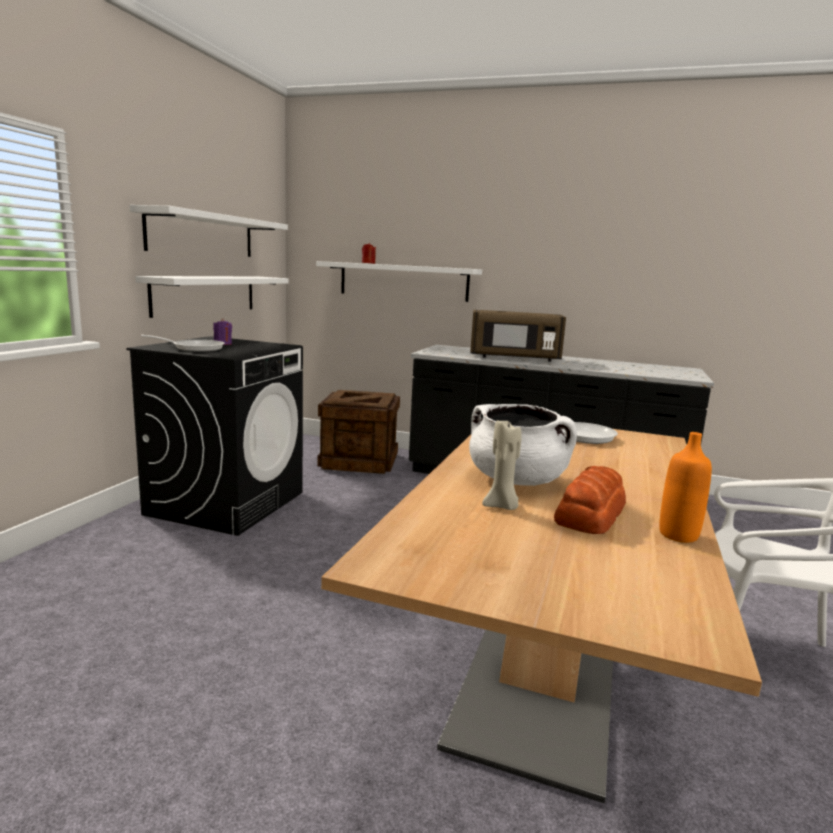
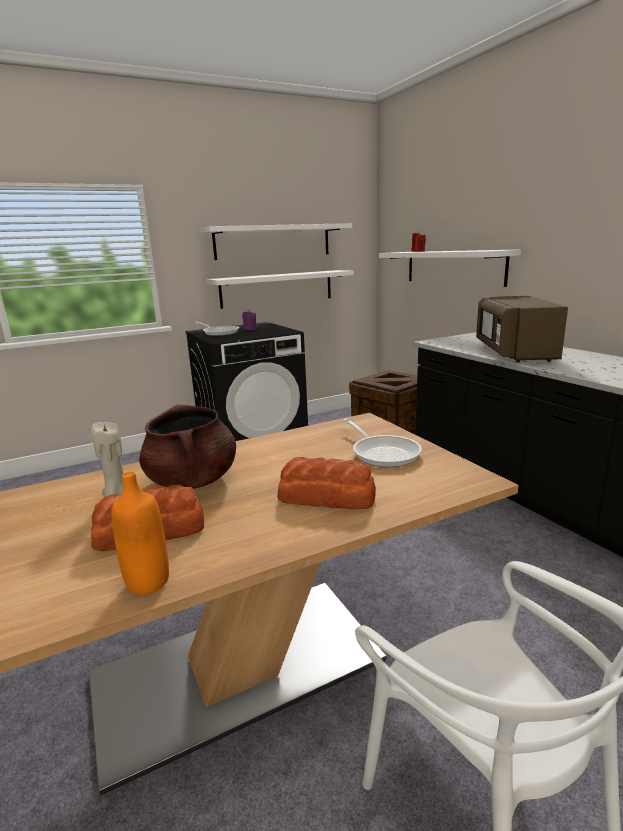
camera: 45 degrees right, 5 degrees up
(514, 358) = (514, 353): brown microwave -> brown microwave turned 45 degrees clockwise
(516, 480) = (193, 481): white cooking pot -> brown cooking pot
(624, 465) = (327, 497): none -> bread

